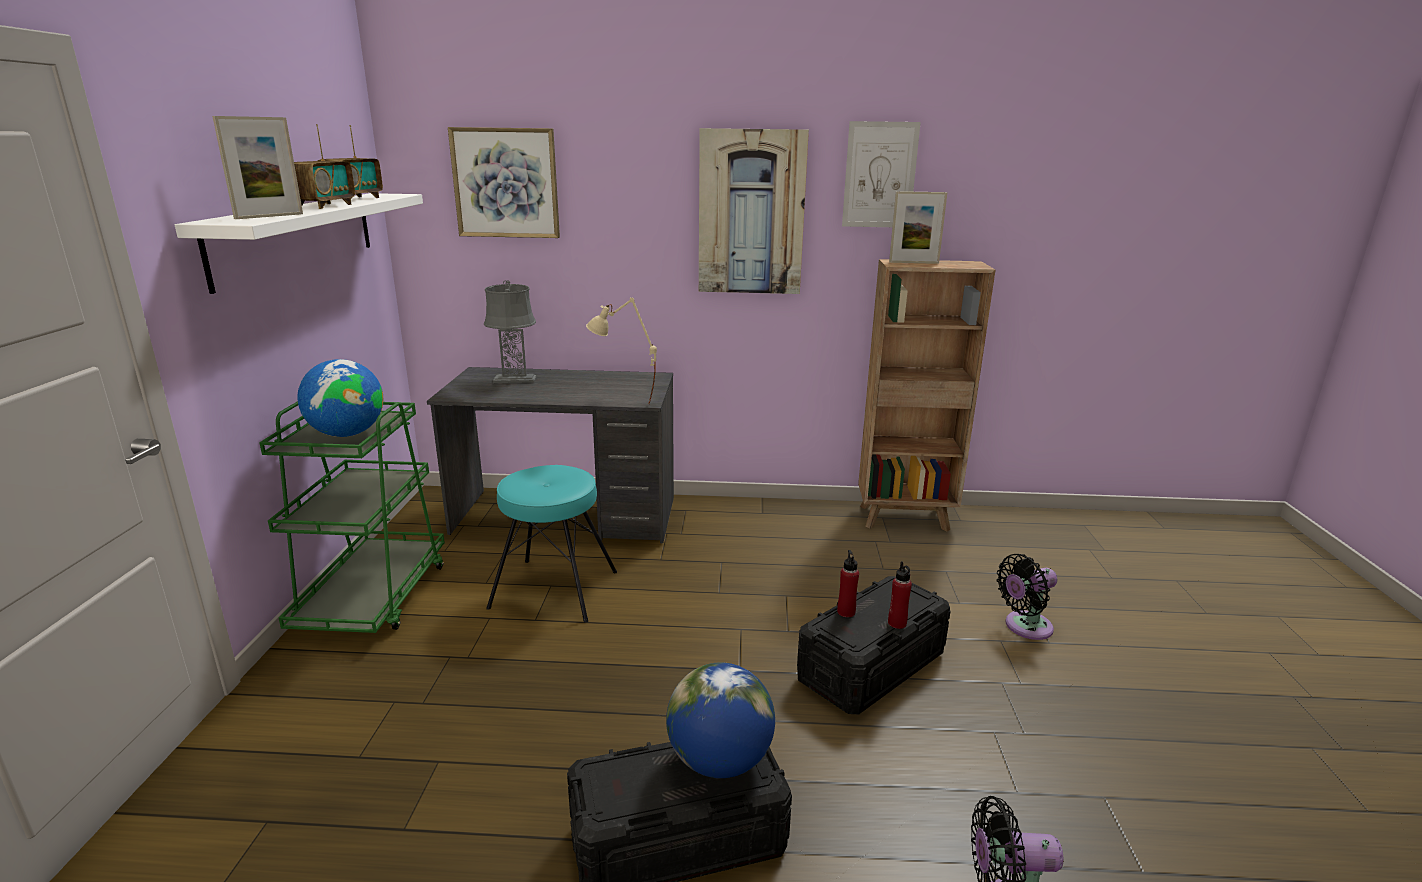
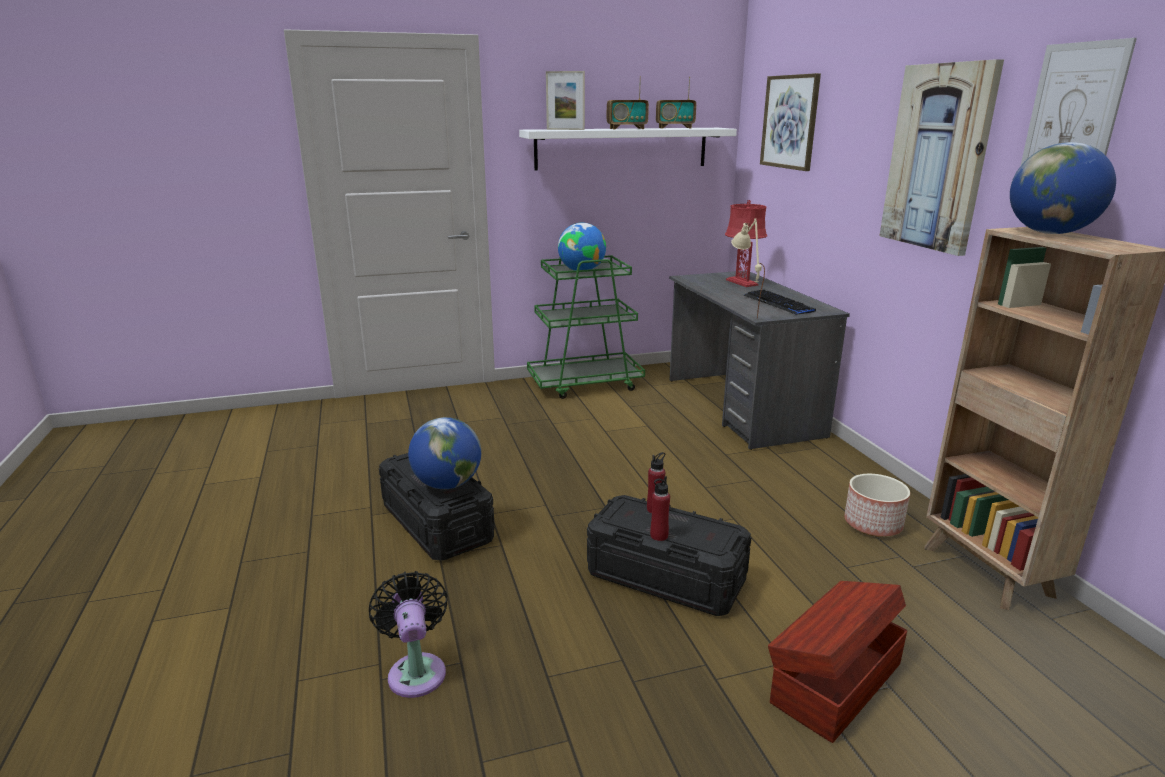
camera: 70 degrees right, 0 degrees up
(515, 380) = (742, 282): grey table lamp -> red table lamp
(554, 590) = (643, 428): turquoise stool -> none
(612, 386) = (778, 304): none -> keyboard
(827, 534) = (873, 524): none -> planter
(913, 262) = (1050, 233): picture frame -> globe
(1024, 627) = (833, 682): black fan -> brown storage box

